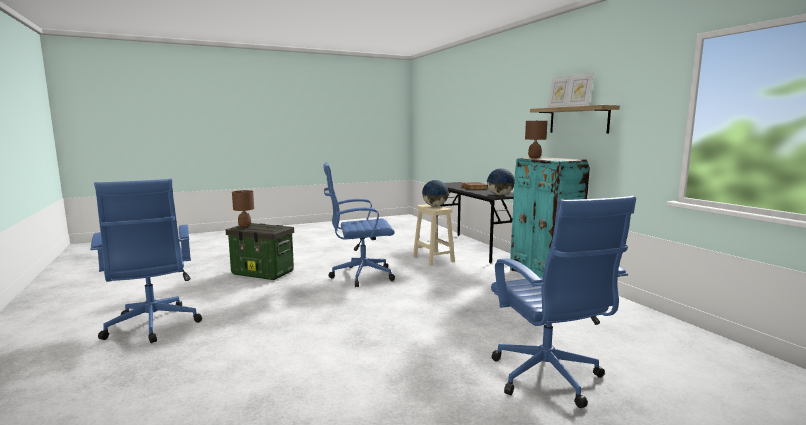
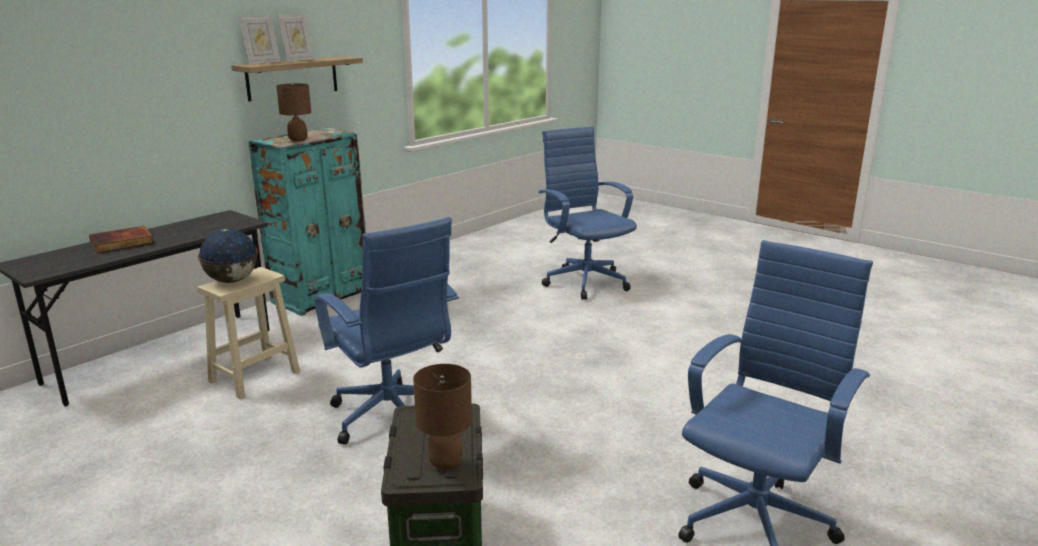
camera: 115 degrees left, 10 degrees up
(500, 195) = (236, 221): globe -> none
(549, 379) = (584, 281): blue office chair -> blue office chair turned 75 degrees counterclockwise

